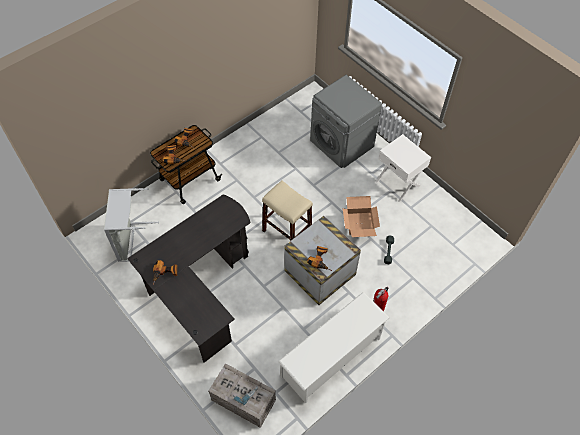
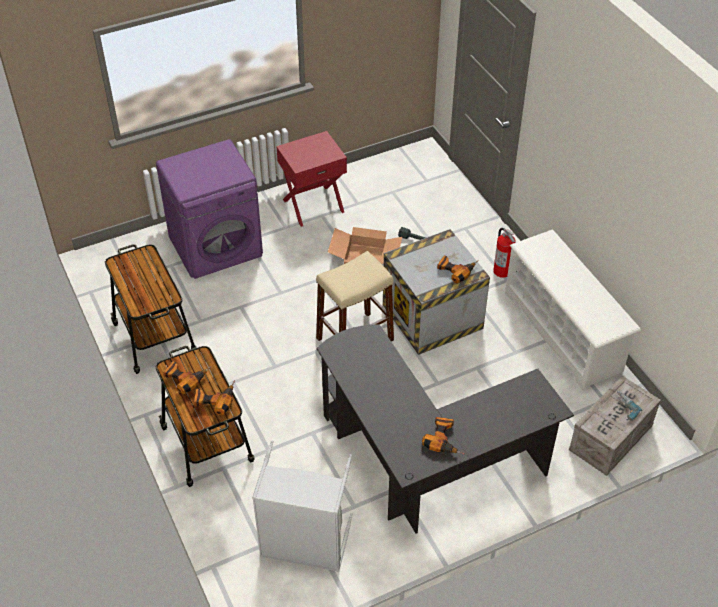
camera: 75 degrees left, 10 degrees down
(257, 136) = (155, 340): none -> cart
(341, 144) = (218, 246): grey washing machine -> purple washing machine
(398, 183) = (313, 205): white nightstand -> red nightstand

